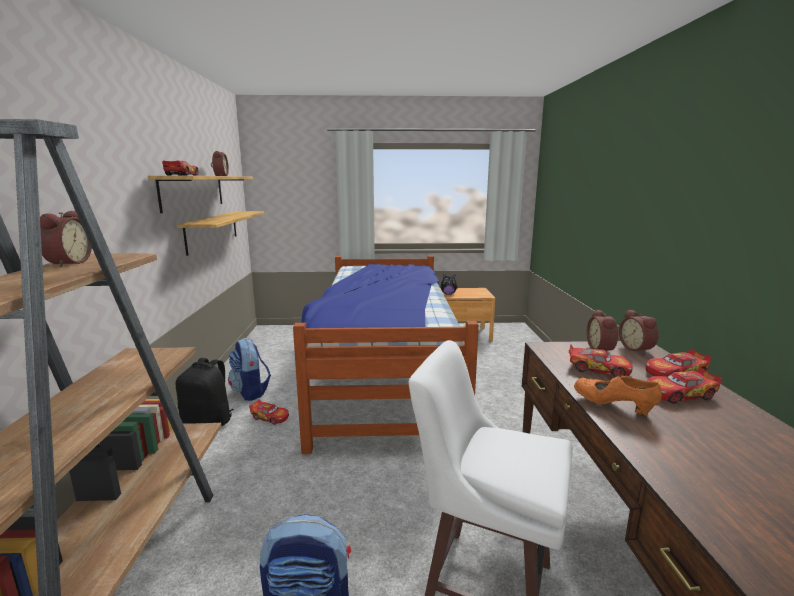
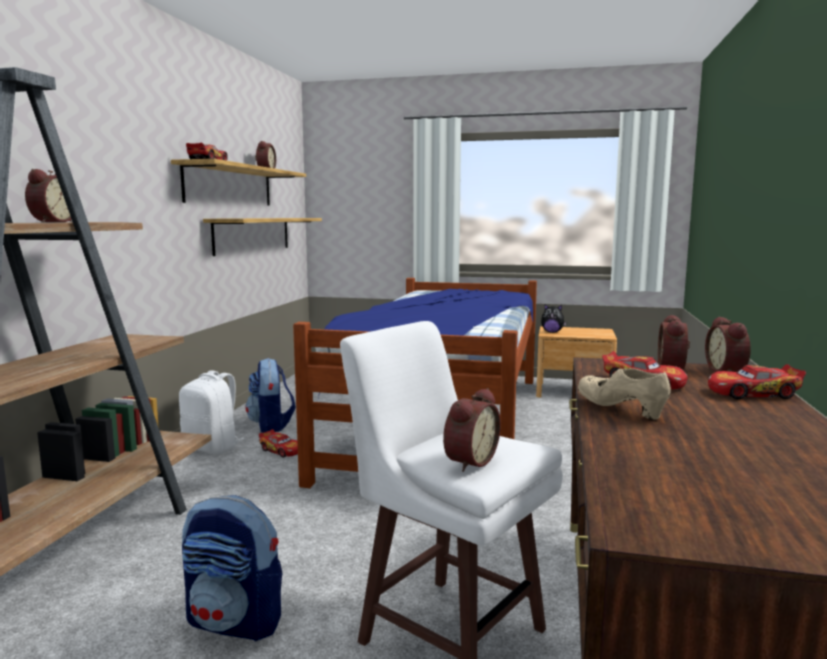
camera: 15 degrees right, 5 degrees down
(208, 422) = (212, 448): black backpack -> white backpack
(524, 471) = (468, 461): none -> alarm clock
(613, 406) = (621, 410): orange shoe -> beige shoe
(680, 394) = (732, 409): toy car -> none

